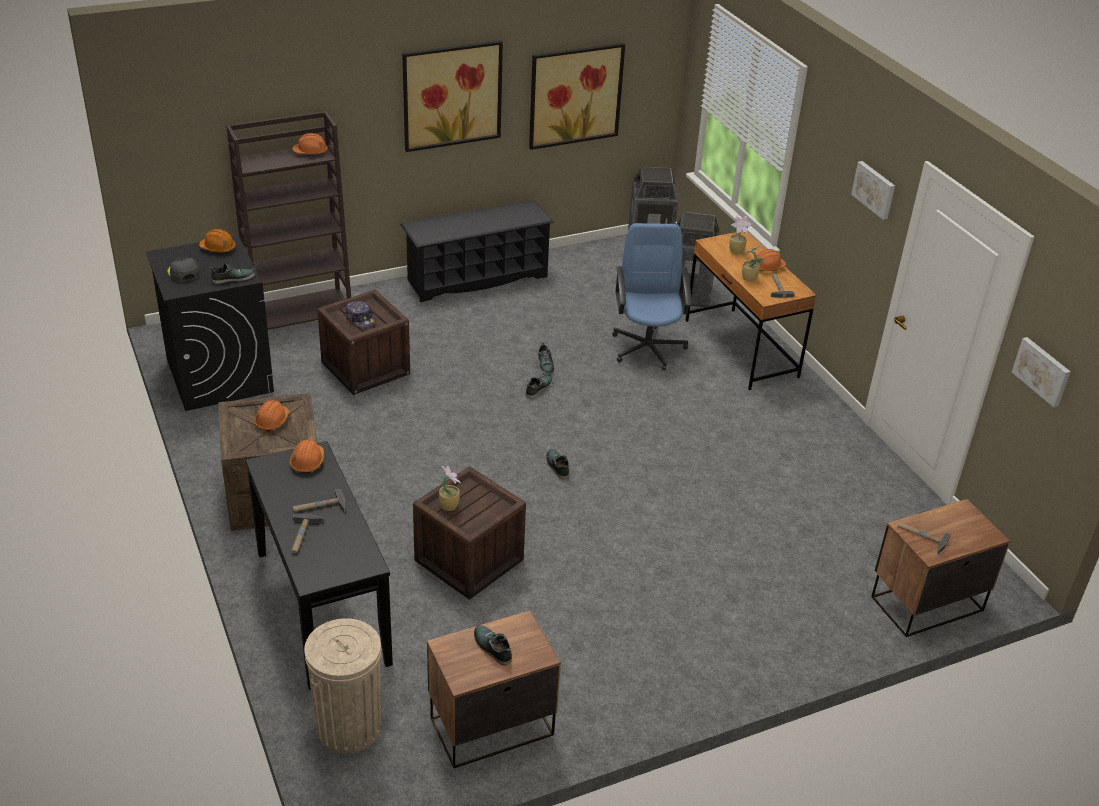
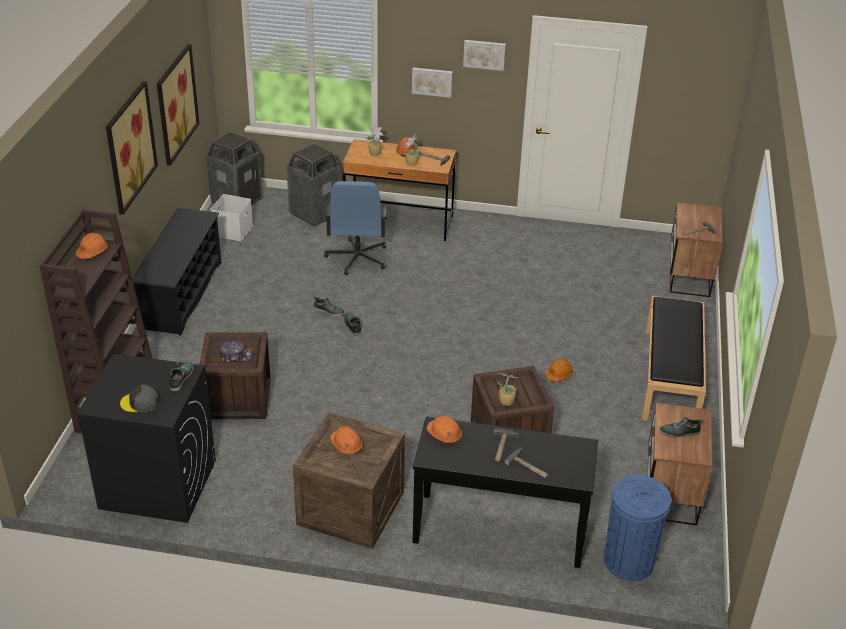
camera: 55 degrees left, 0 degrees up
(218, 248) = (122, 370): orange hard hat -> orange hard hat (558, 375)
(349, 727) = (628, 561): beige trash can -> blue trash can
(557, 466) = (446, 355): shoe -> none
(602, 262) = (232, 230): none -> white storage box
(648, 347) = (357, 258): blue office chair -> blue office chair turned 120 degrees counterclockwise
(703, 654) = (671, 377): none -> black bench
(1042, 371) = (678, 103): picture -> picture (432, 81)

